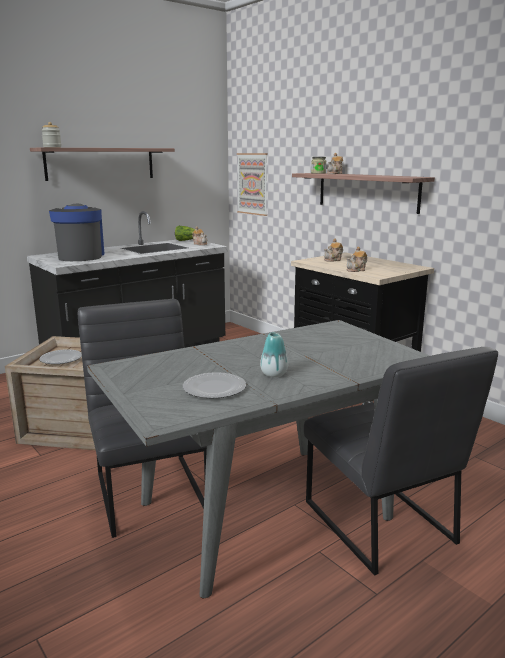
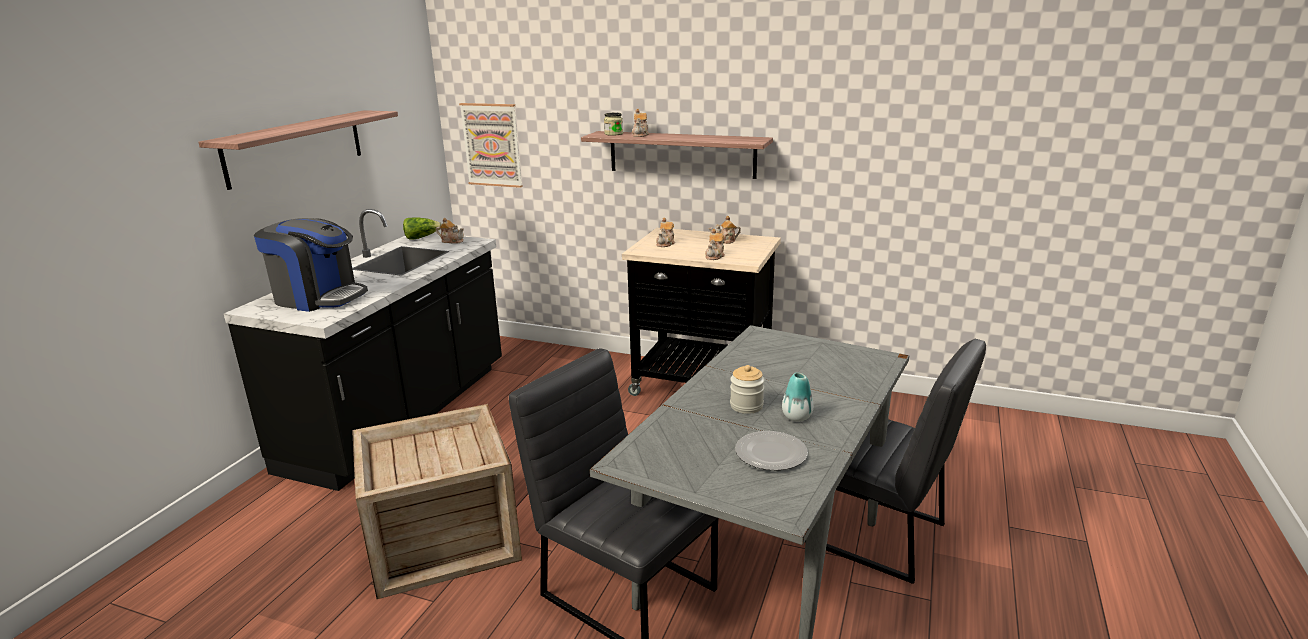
camera: 30 degrees left, 5 degrees up
(52, 147) = (239, 137): jar -> jar (746, 406)
(62, 358) = (407, 460): plate -> none
(80, 256) = (318, 297): coffee machine -> coffee machine turned 150 degrees clockwise
(381, 264) = (724, 241): none -> teapot

